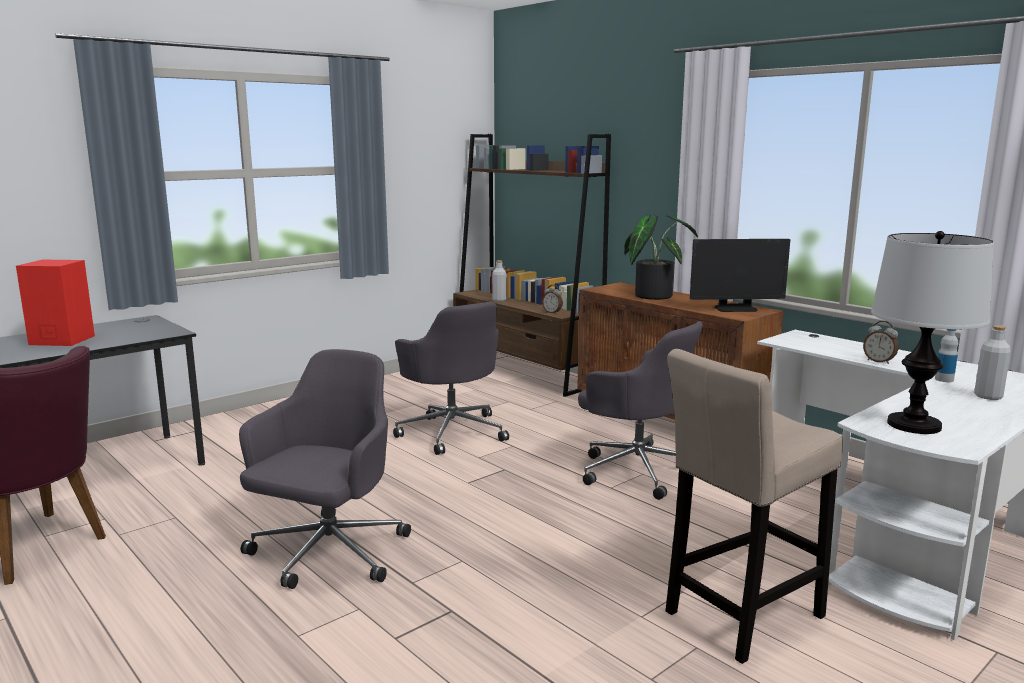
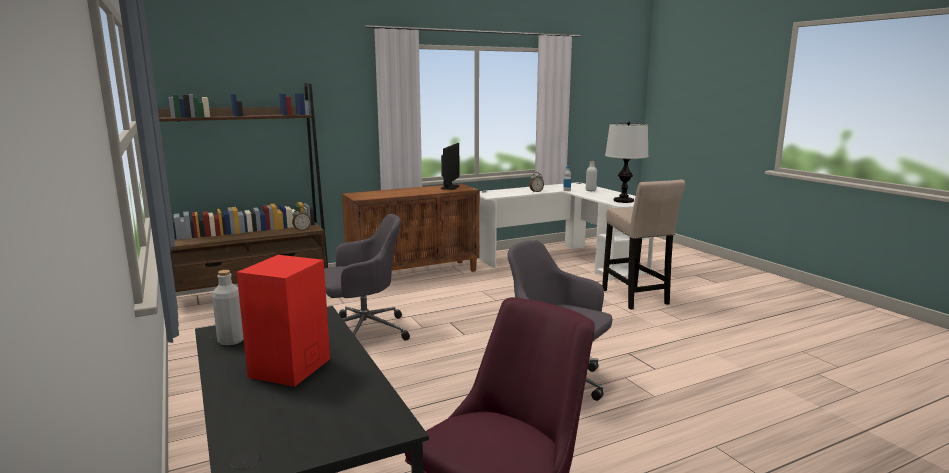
camera: 75 degrees left, 0 degrees up
(499, 300) = (229, 237): grey bottle -> grey bottle (231, 340)
(637, 469) = (475, 291): grey office chair -> none
(653, 295) = (395, 192): potted plant -> none

